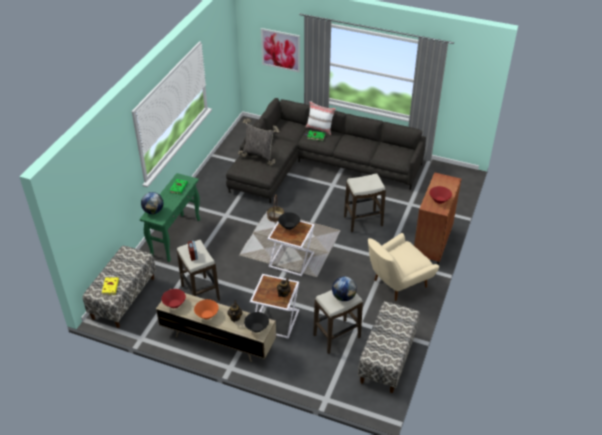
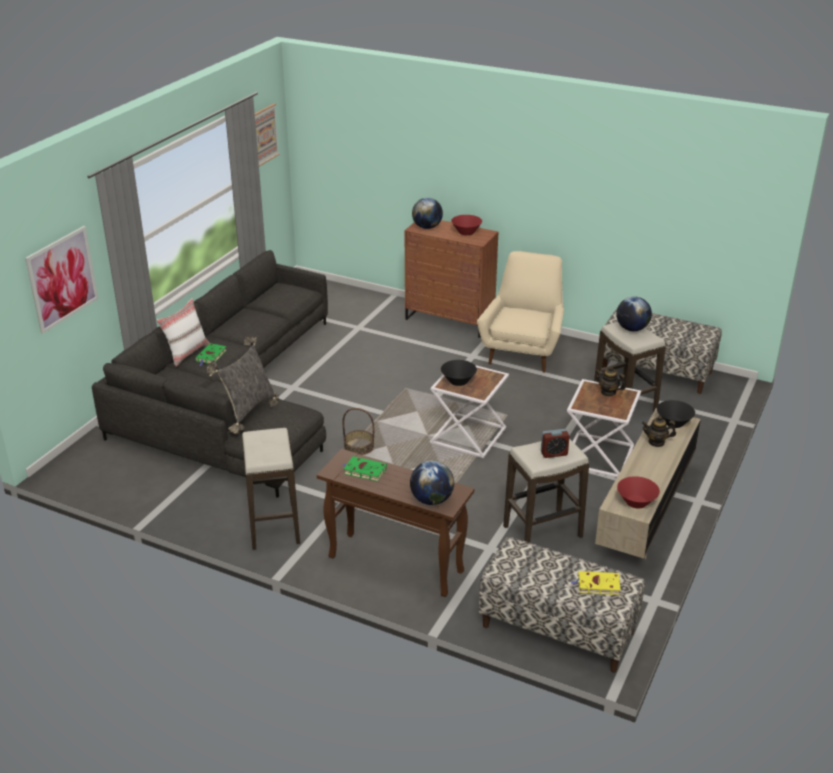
camera: 85 degrees left, 10 degrees down
(176, 237) = (394, 564): green console table -> brown console table
(207, 315) = (655, 469): orange bowl -> none
(363, 221) = (388, 367): stool -> stool (273, 526)
(396, 284) = (523, 353): beige armchair -> beige armchair turned 135 degrees counterclockwise
(442, 182) = (427, 227): none -> globe
(466, 73) = (264, 135): none -> picture

